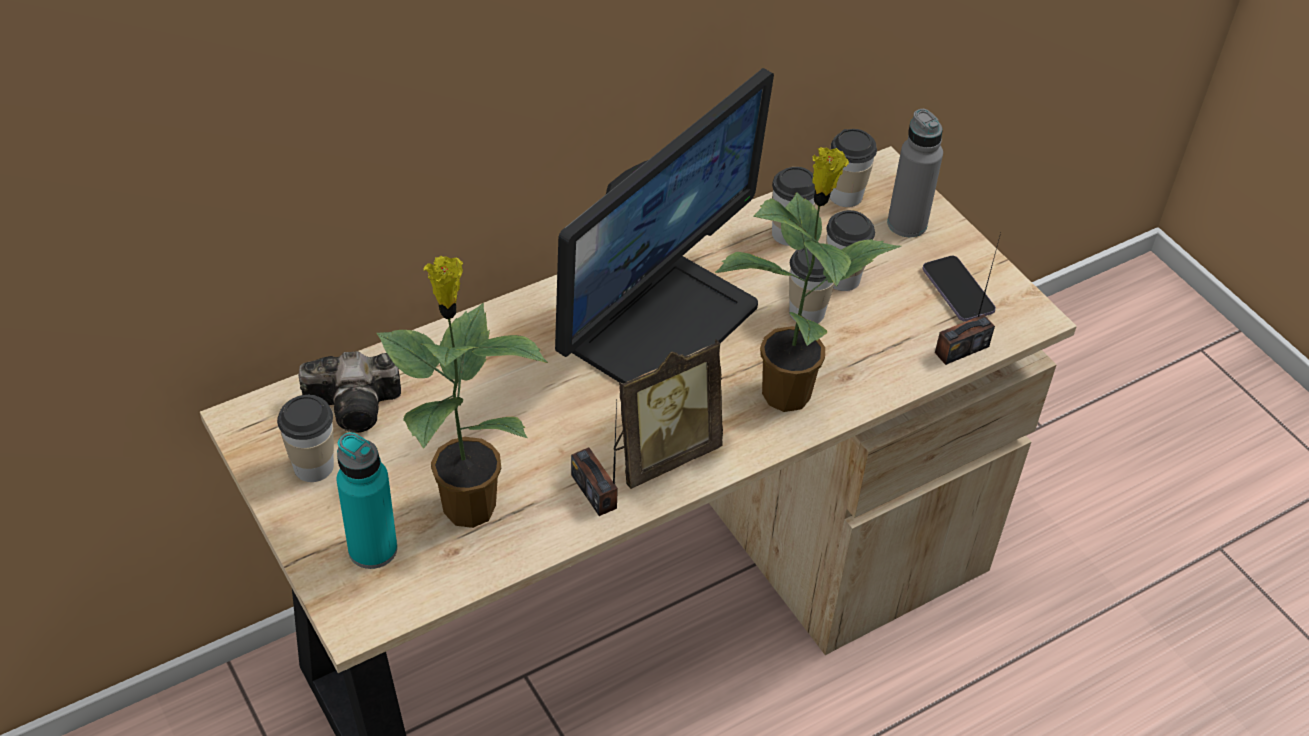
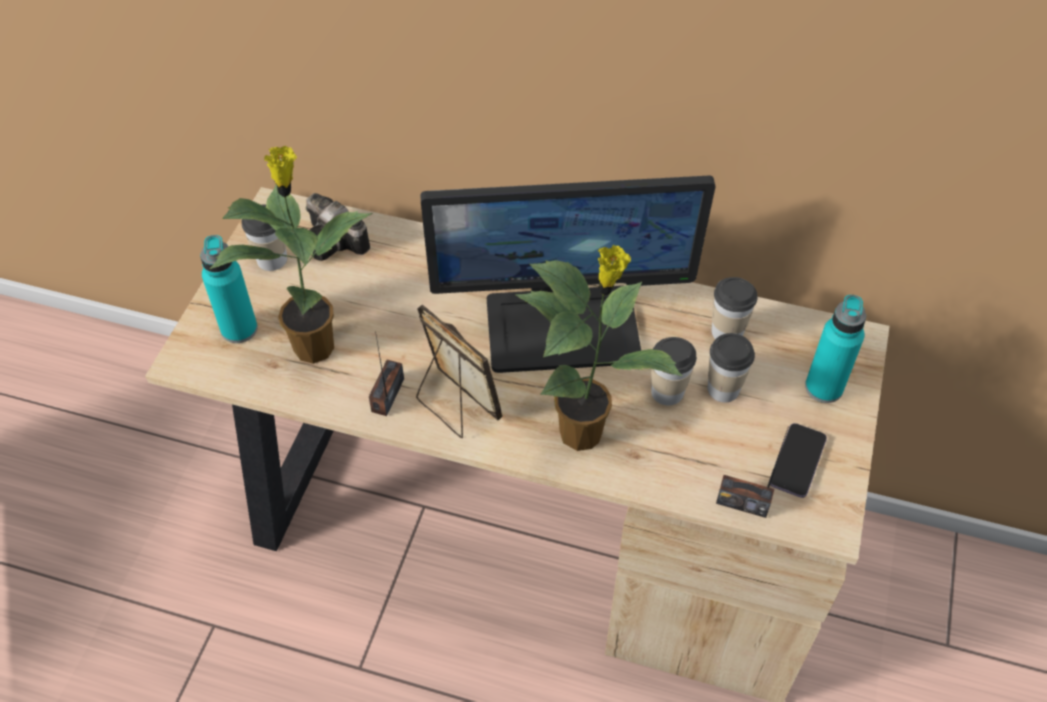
camera: 50 degrees right, 5 degrees up
(662, 453) = (455, 406): picture frame -> picture frame turned 150 degrees counterclockwise
(845, 195) = (804, 335): cup -> none
(907, 224) = (824, 387): grey bottle -> turquoise bottle

